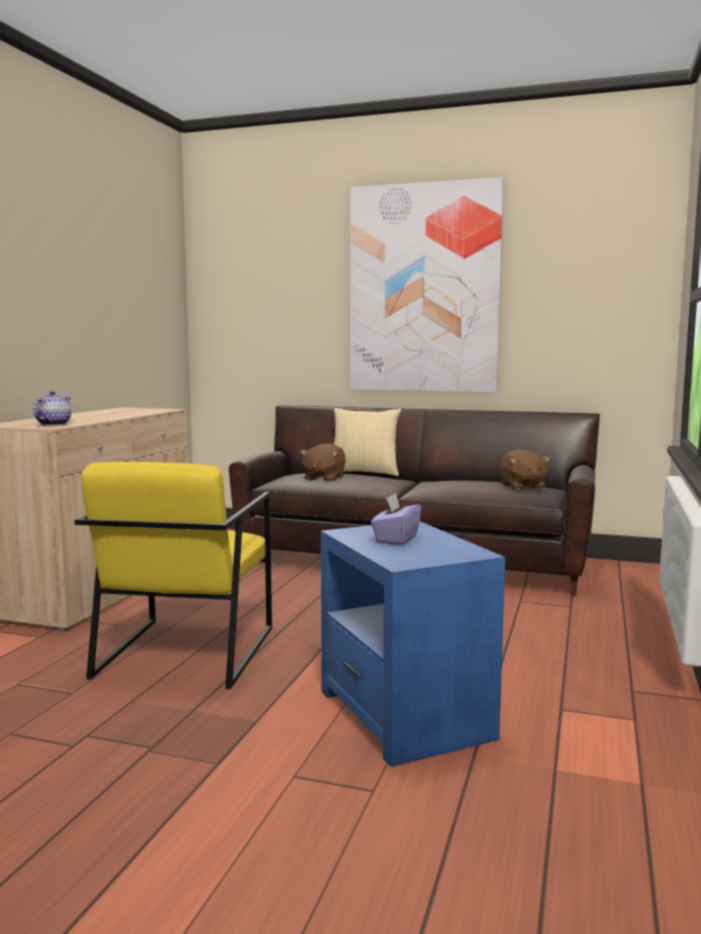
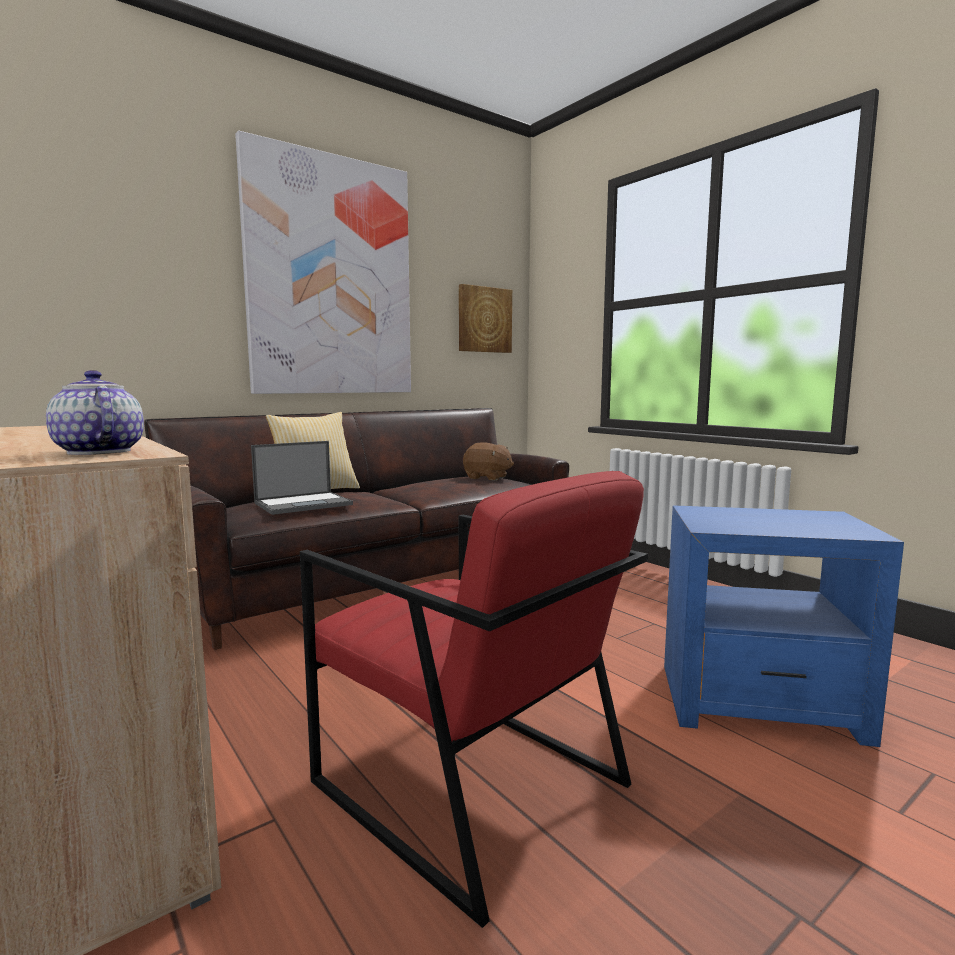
camera: 55 degrees left, 0 degrees up
(185, 651) = (469, 783): yellow armchair -> red armchair
(323, 478) = (304, 504): brown plush toy -> laptop
(396, 539) = (757, 520): purple tissue box -> none
(604, 313) = (484, 320): none -> picture

